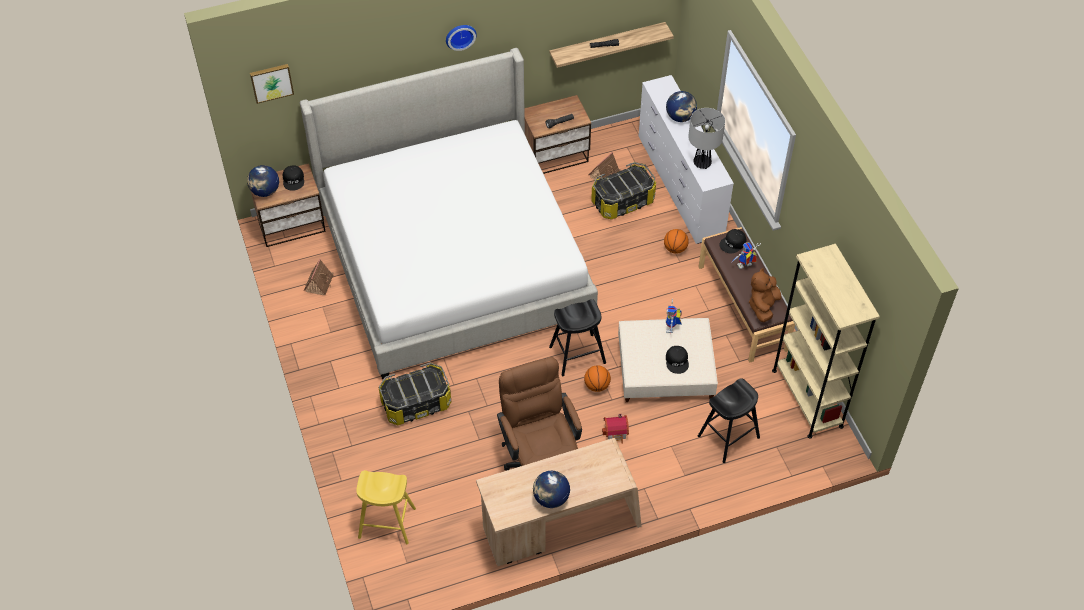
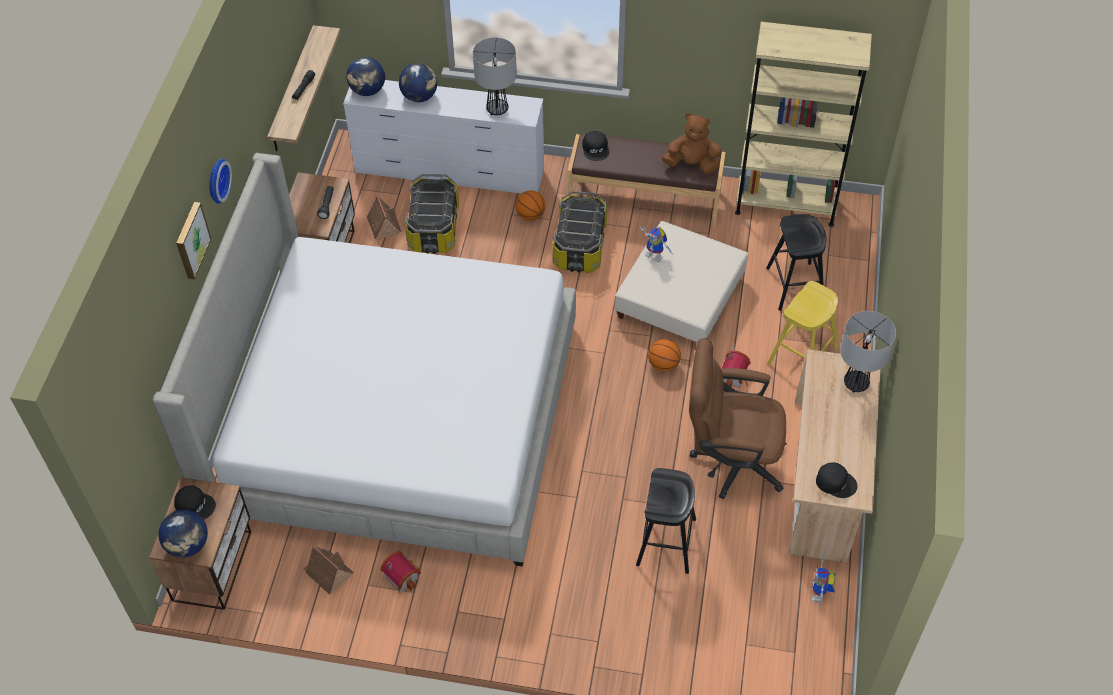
camera: 60 degrees left, 0 degrees up
(271, 82) = (121, 403): picture -> picture (191, 240)
(339, 321) = (403, 575): none -> toy house
(387, 523) = (729, 649): yellow stool -> yellow stool (802, 356)
(416, 404) = (580, 547): storage box -> storage box (580, 246)
(551, 498) = (856, 439): globe -> globe (368, 91)
(577, 355) = (612, 363): black stool -> black stool (666, 541)
(601, 479) = (856, 384): none -> table lamp
(677, 361) = (701, 270): black cap -> black cap (836, 482)
(744, 267) = (632, 154): toy robot -> toy robot (820, 595)
(763, 306) = (692, 164): brown plush toy -> brown plush toy turned 135 degrees clockwise

